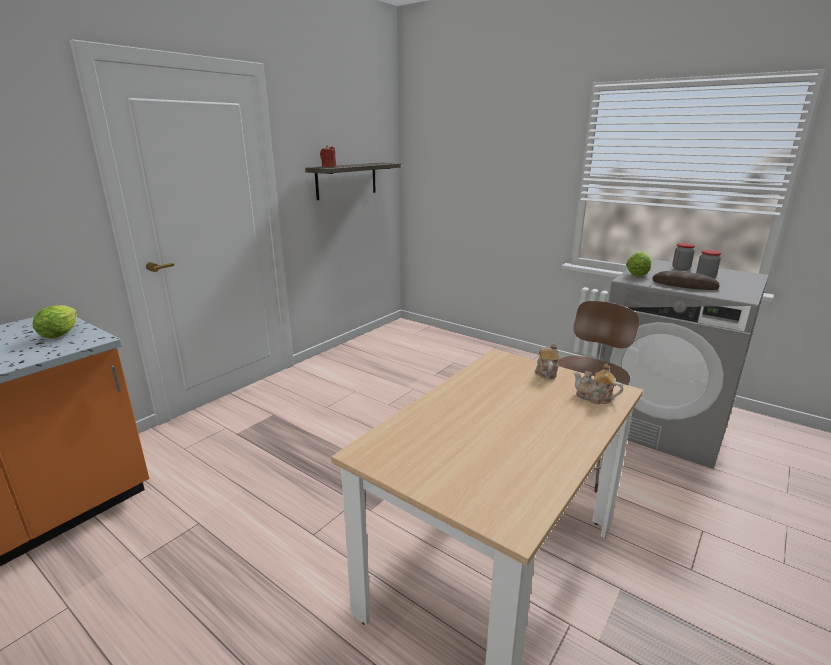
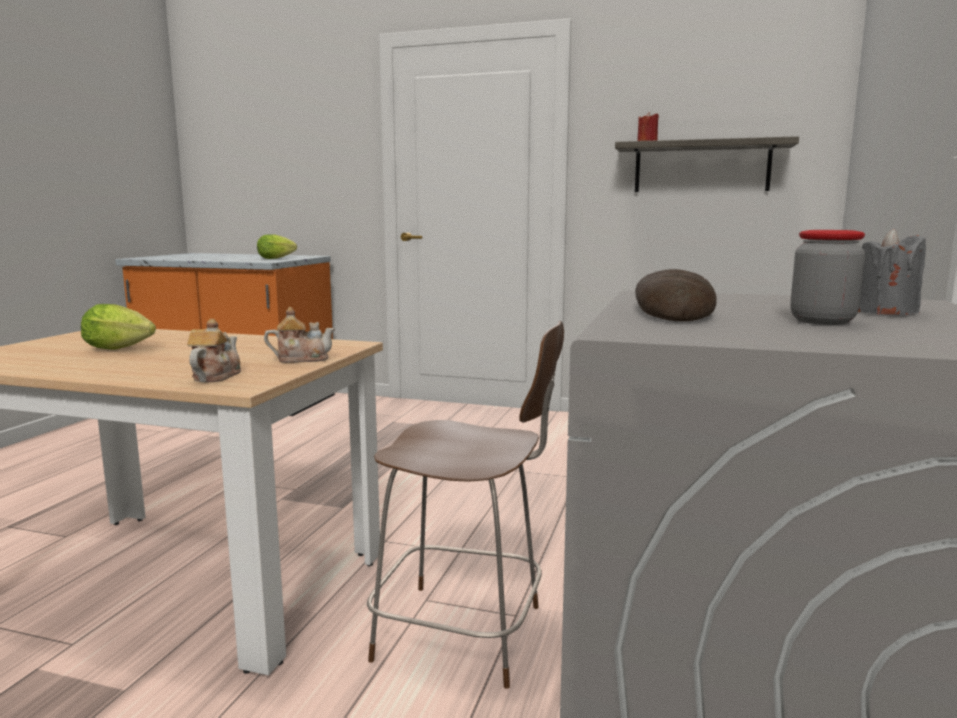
camera: 70 degrees right, 10 degrees down
(637, 274) = (721, 296): lettuce -> lettuce (122, 349)
(680, 269) = (884, 312): jar -> grey candle

